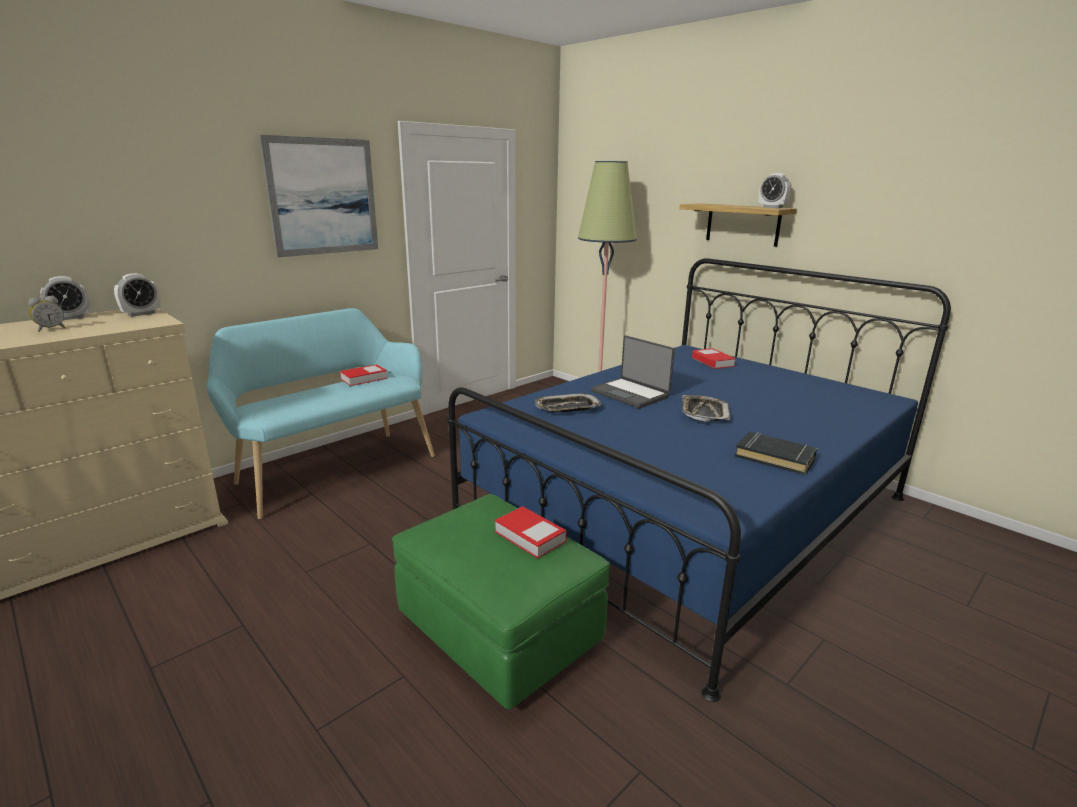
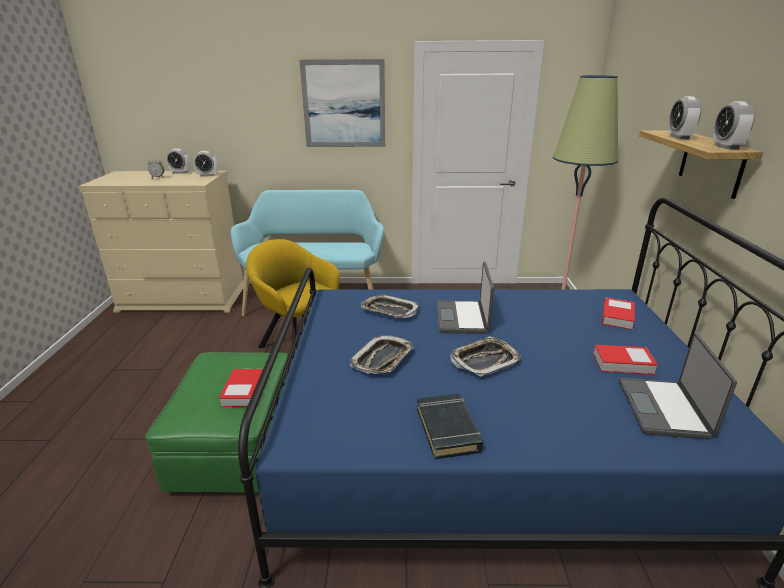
camera: 45 degrees right, 5 degrees up
(364, 378) = (341, 244): book -> book (623, 363)
(389, 513) = (298, 342): none -> yellow armchair
(643, 440) = (382, 359): none -> tray
(724, 205) = (679, 137): none -> alarm clock
(830, 399) = (665, 409): none -> laptop

